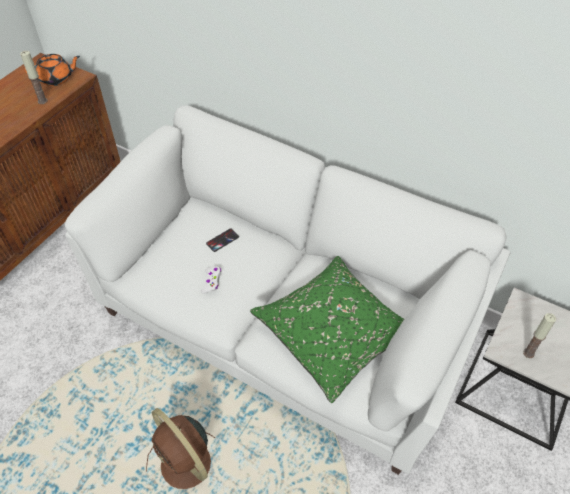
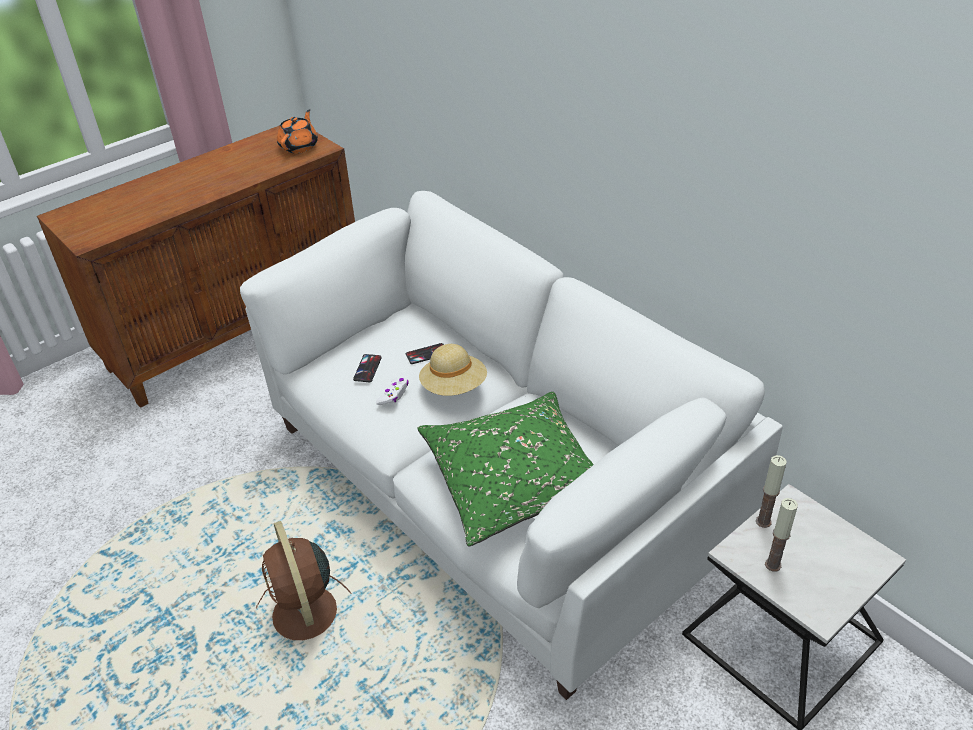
camera: 20 degrees right, 10 degrees down
(42, 101) = (273, 165): candle -> candle (763, 521)
(57, 79) = (299, 146): orange teapot -> orange teapot turned 75 degrees counterclockwise
(181, 263) = (367, 368): none -> phone
(255, 264) = (454, 387): none -> beige hat

